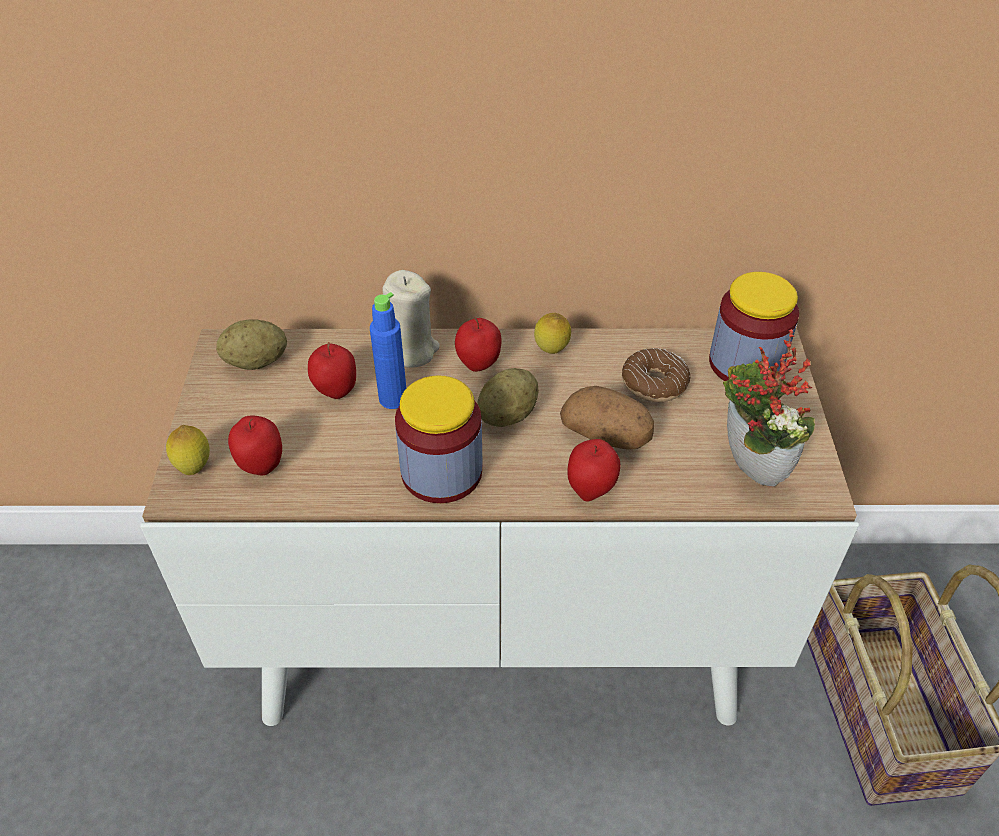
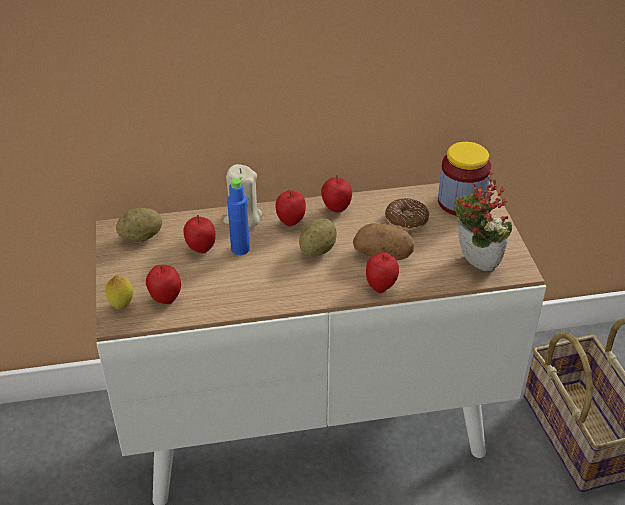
camera: 10 degrees left, 5 degrees down
(441, 472) = (284, 288): jar -> none
(551, 352) = (336, 209): lemon -> apple

